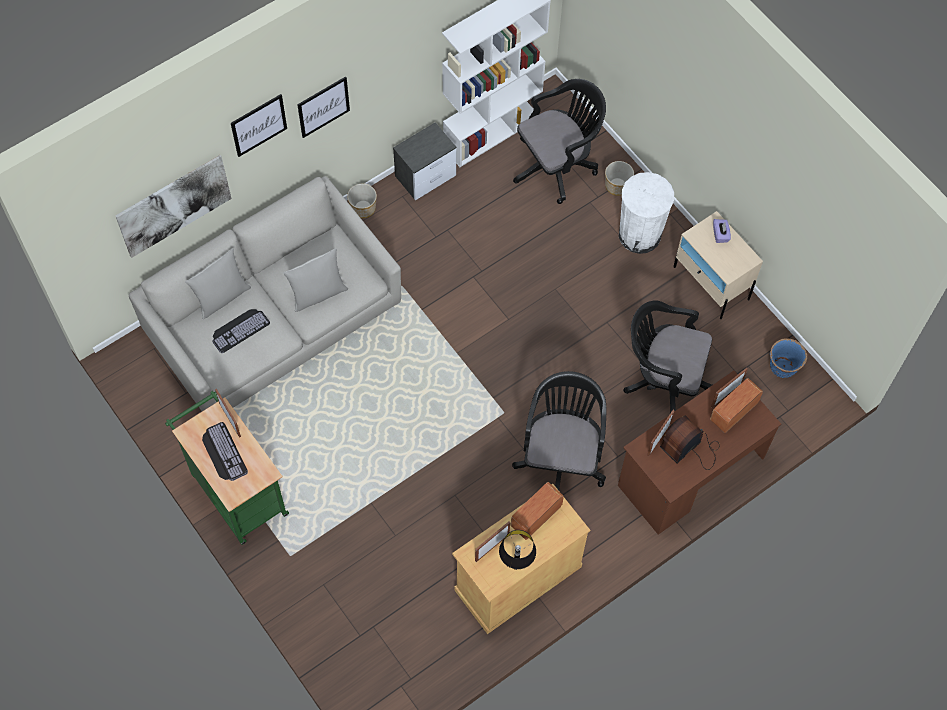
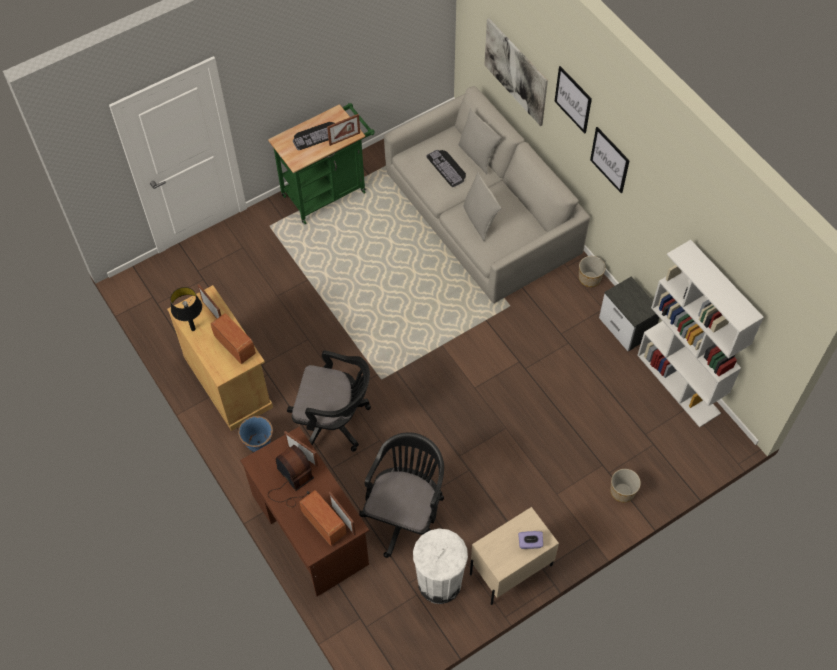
camera: 95 degrees right, 5 degrees down
(557, 165) = (644, 439): black office chair -> none
(639, 235) = (565, 507): white trash can -> white trash can (439, 582)
(782, 368) = (413, 628): blue planter -> blue planter (259, 443)

